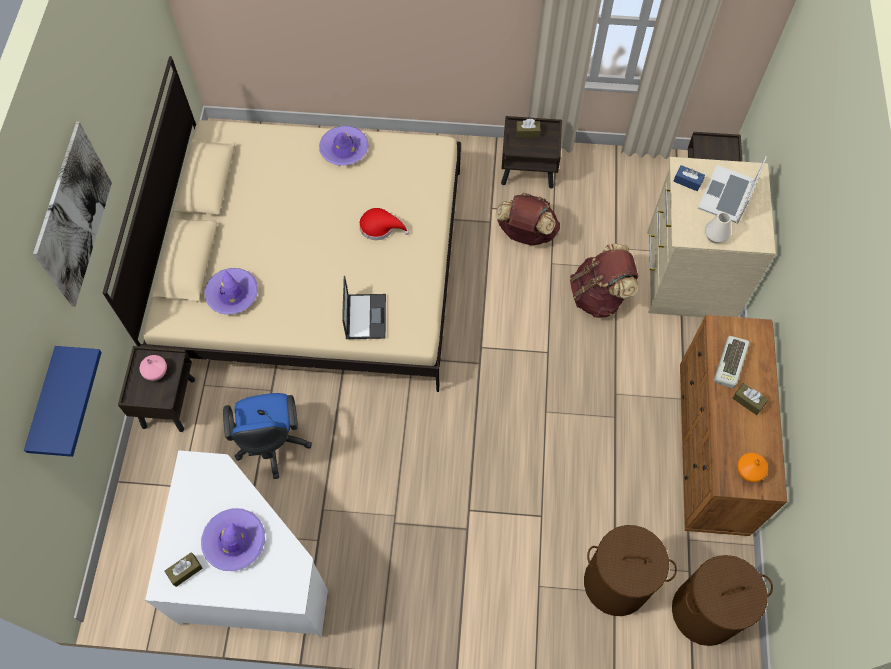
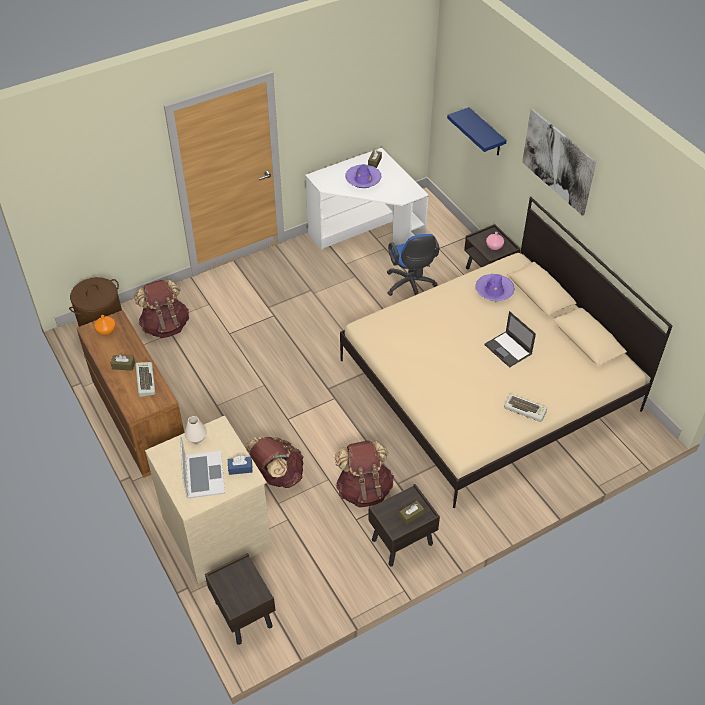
camera: 145 degrees right, 15 degrees down
(273, 445) = (410, 287): blue office chair -> blue office chair turned 150 degrees counterclockwise
(344, 149) = (525, 409): purple hat -> keyboard
(365, 316) = (404, 319): laptop -> laptop (508, 349)
(380, 227) = (448, 374): red hat -> none
(616, 583) = (165, 326): brown laundry basket -> brown backpack

